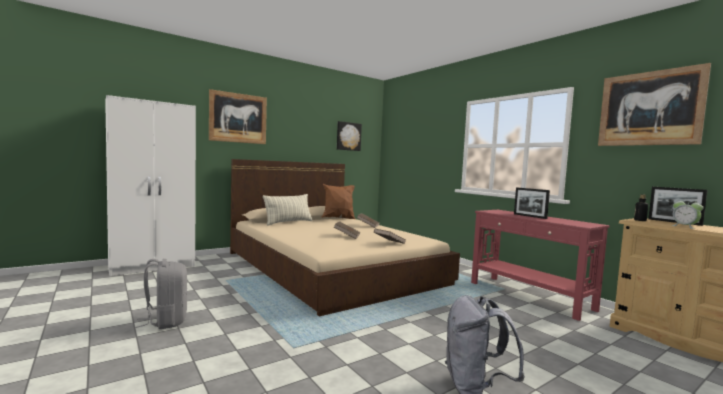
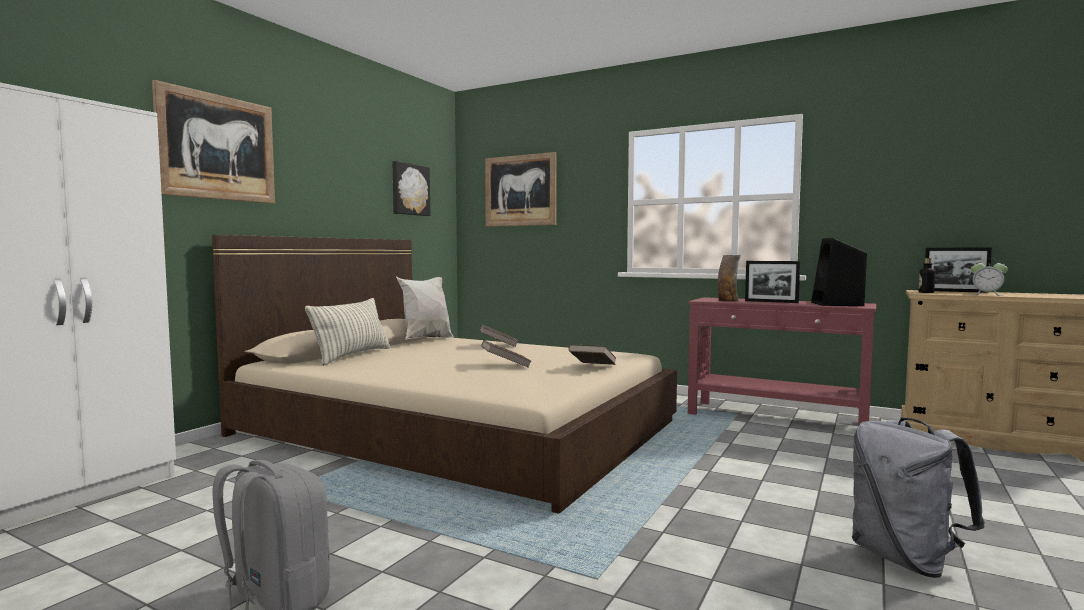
camera: 25 degrees left, 0 degrees up
(338, 219) = (426, 340): brown pillow -> white pillow
(501, 213) = (728, 301): none -> vase
(572, 222) = (837, 304): none -> black speaker
(649, 108) = (909, 146): picture -> picture (520, 190)

